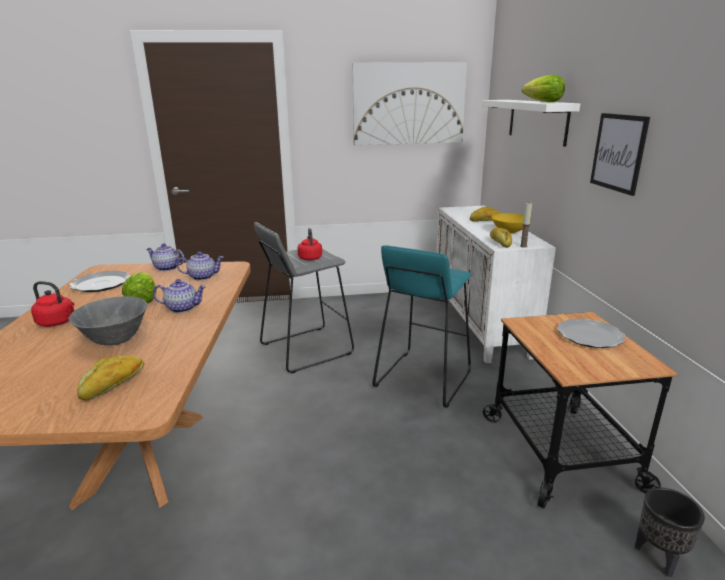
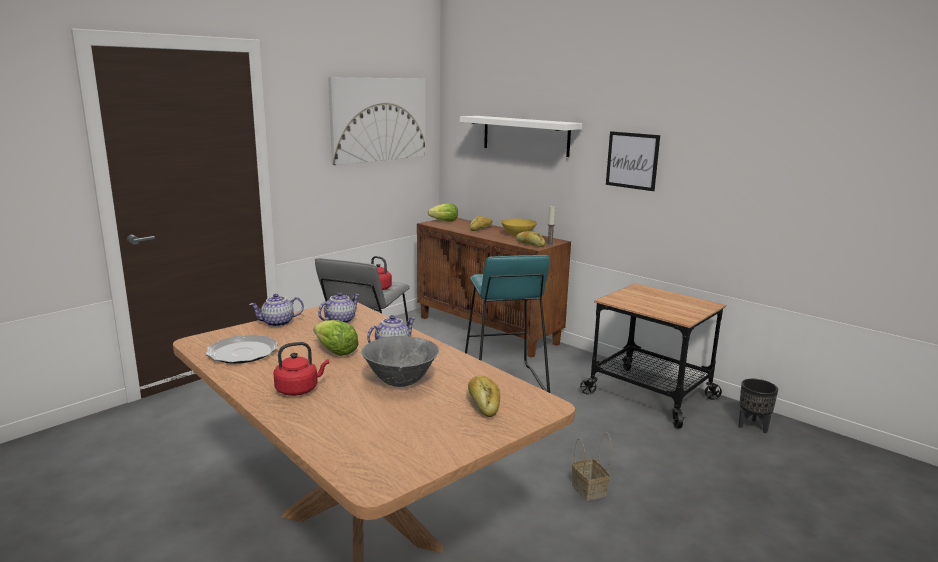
camera: 40 degrees left, 5 degrees down
(346, 523) = (590, 490): none -> basket
(481, 324) = (488, 330): white cabinet -> brown cabinet
(543, 102) = (548, 121): lettuce -> lettuce (444, 221)
(589, 336) = (658, 297): plate -> none

